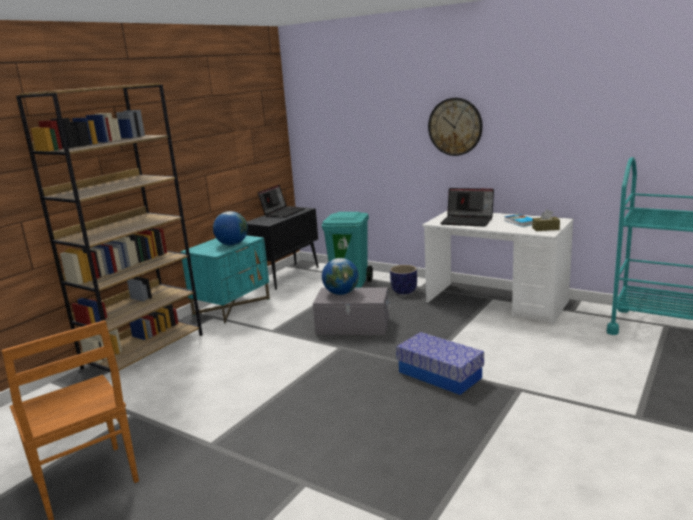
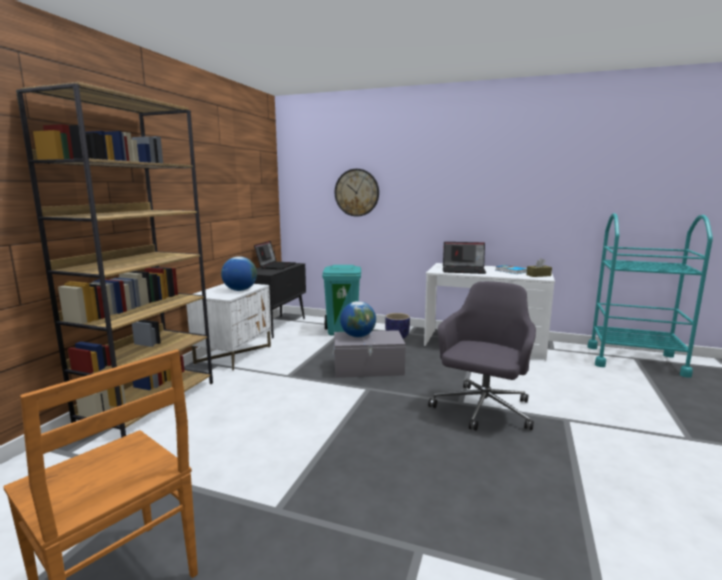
camera: 15 degrees left, 5 degrees down
(232, 307) = (234, 355): turquoise nightstand -> white nightstand
(440, 375) = (482, 410): storage box -> grey office chair
(455, 126) = (444, 190): wall clock -> wall clock (357, 192)

